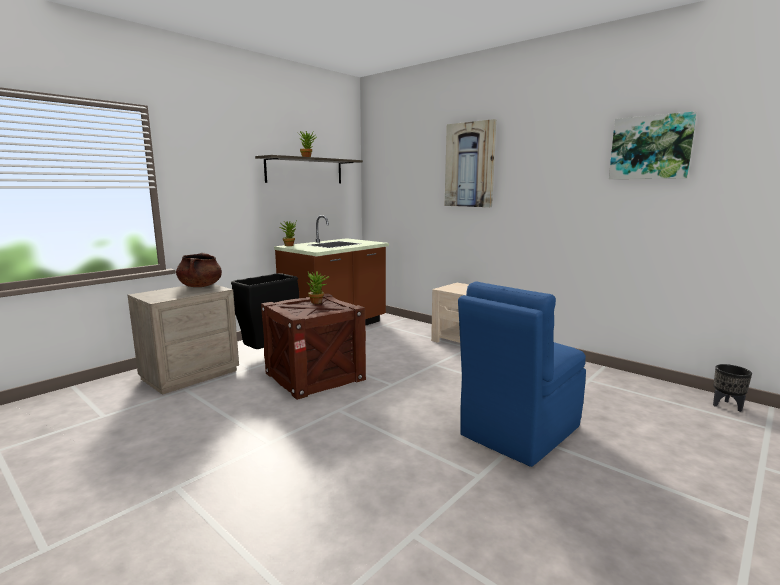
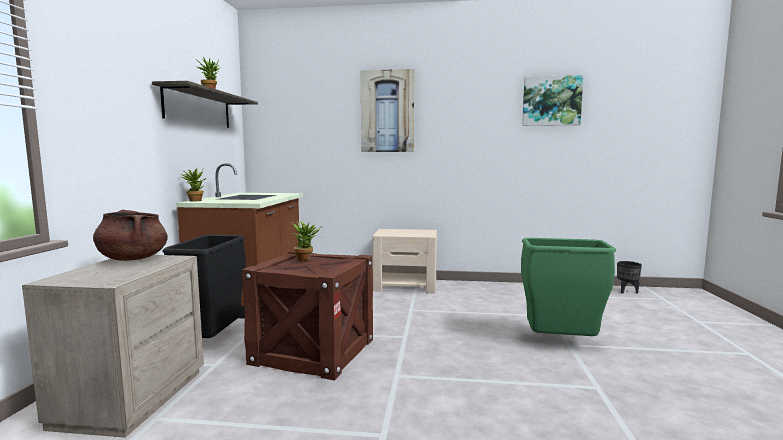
camera: 35 degrees left, 5 degrees down
(518, 432) = (561, 344): blue chair -> green trash can

